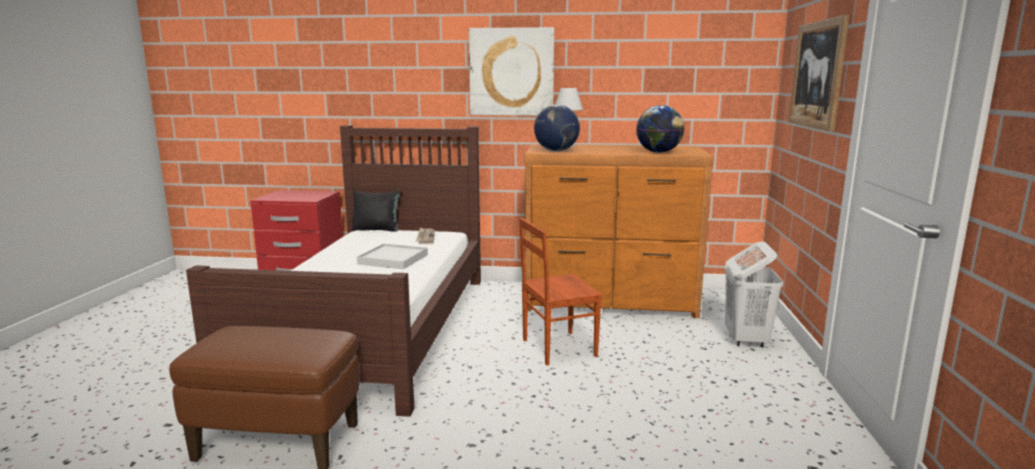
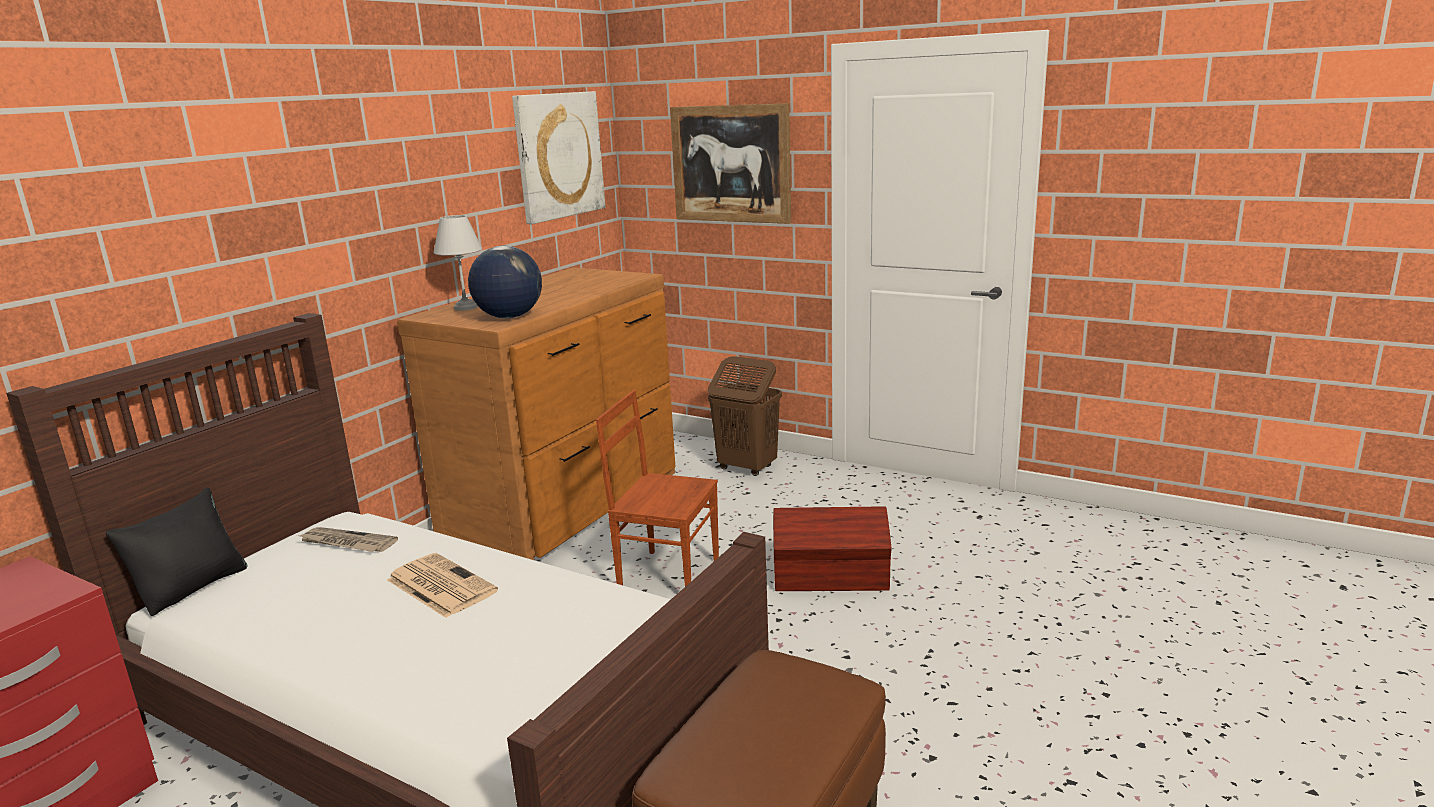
camera: 65 degrees left, 5 degrees up
(393, 259) = (439, 585): white tray -> newspaper
(511, 72) = (337, 203): picture -> picture (558, 155)
(557, 348) = (668, 575): brown chair -> brown chair turned 105 degrees clockwise
(608, 406) = (832, 578): none -> brown storage box
(658, 152) = (605, 285): globe -> none
(745, 339) = (746, 468): white laundry basket -> brown laundry basket

